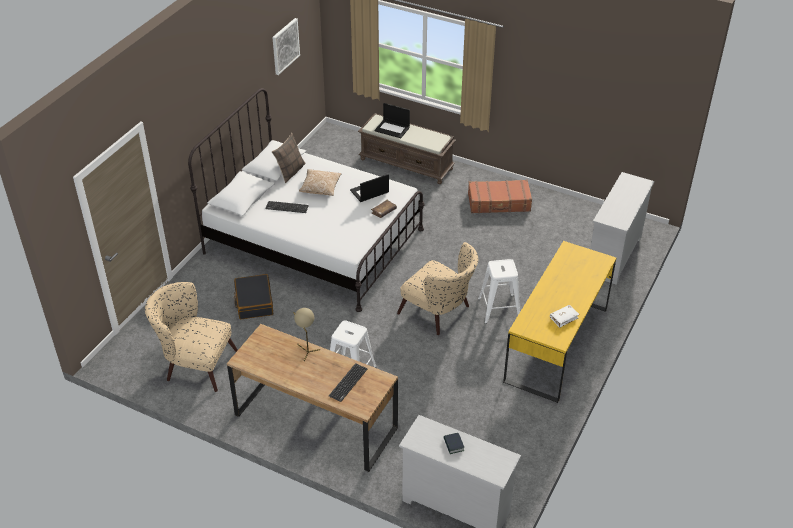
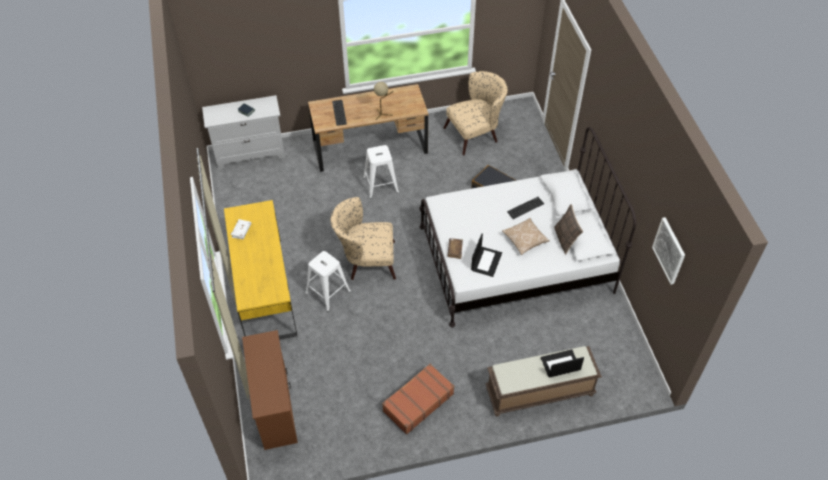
camera: 140 degrees right, 10 degrees up
(614, 255) = (275, 408): white dresser -> brown dresser

